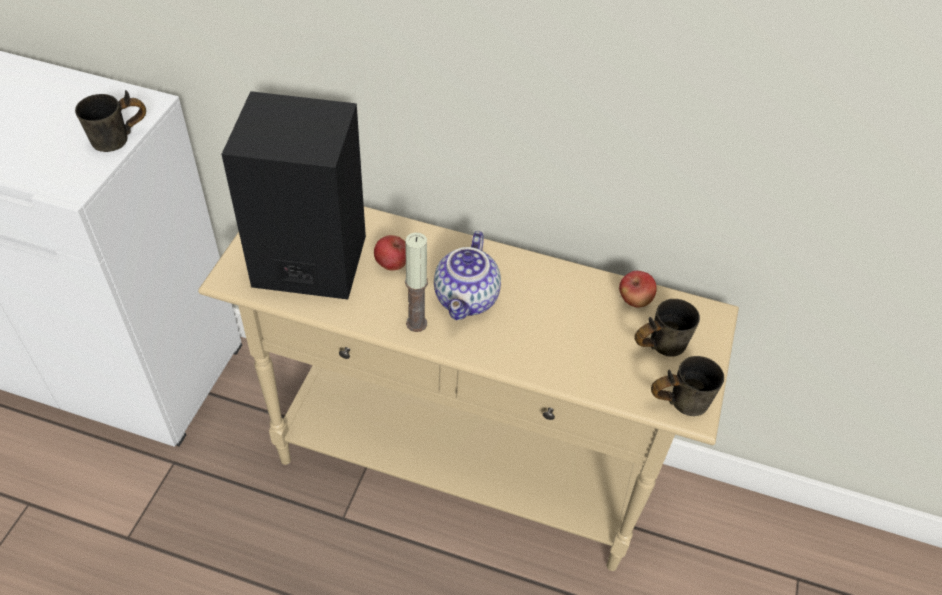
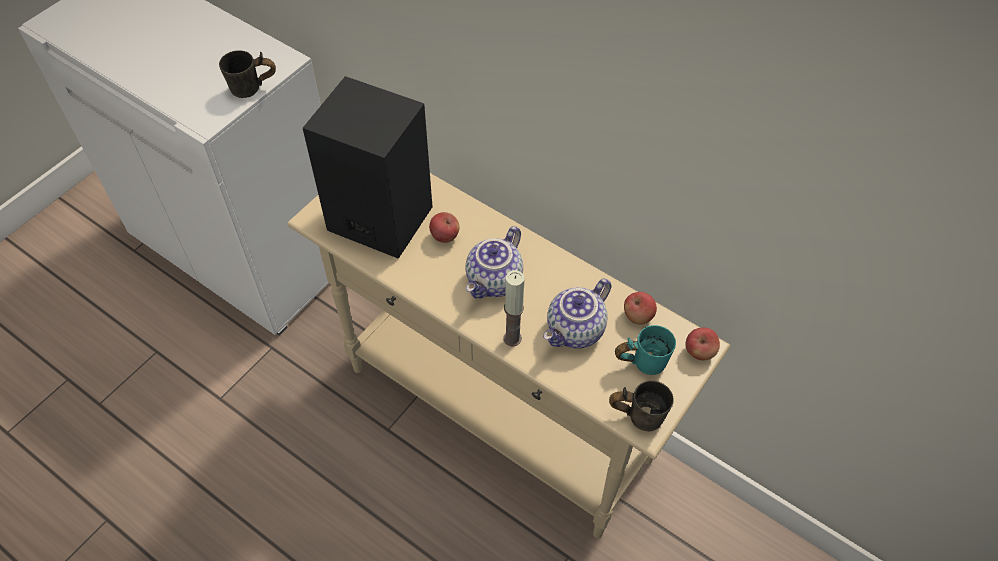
camera: 20 degrees right, 5 degrees up
(416, 323) = (445, 292): candle -> candle (512, 338)
(577, 331) = (576, 331): none -> teapot
(657, 343) = (641, 360): grey mug -> turquoise mug
(712, 321) = (699, 352): none -> apple

